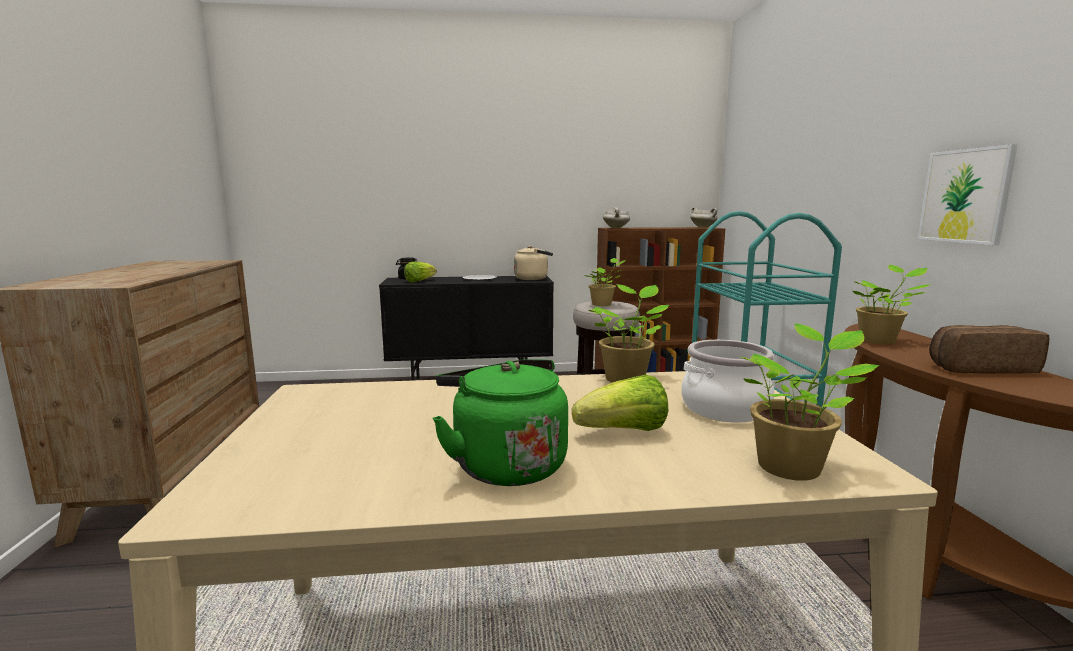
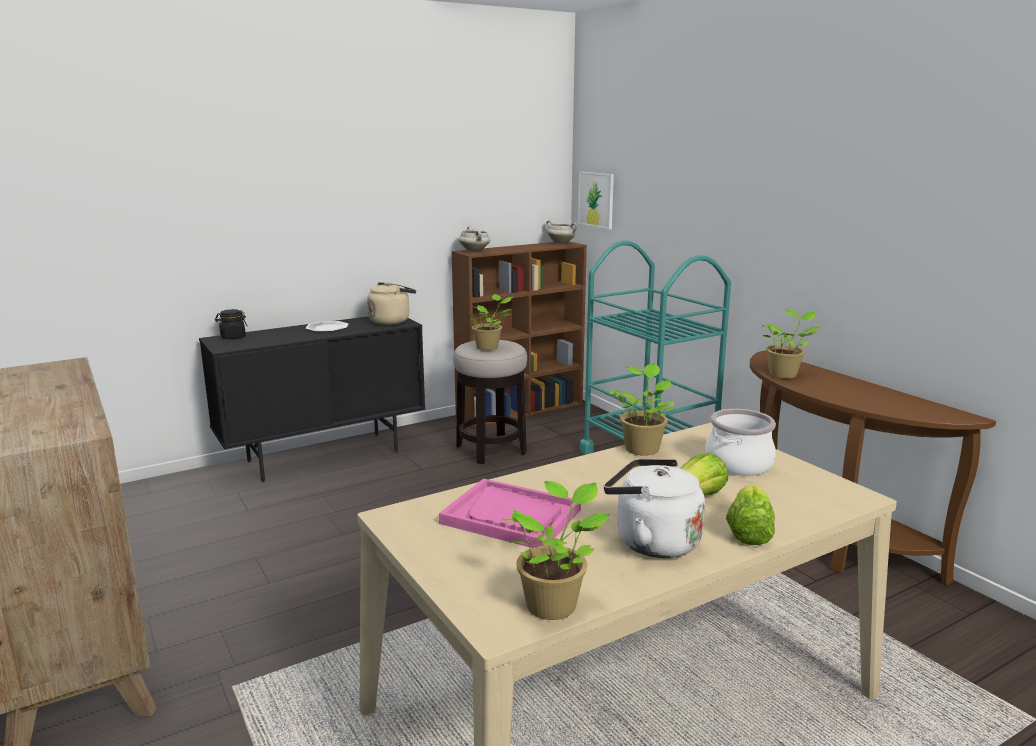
camera: 25 degrees left, 5 degrees up
(400, 411) = (511, 517): none -> pink tray
(419, 281) = (257, 341): lettuce -> lettuce (749, 532)
(505, 464) = (651, 542): green kettle -> white kettle
(792, 466) = (816, 502): potted plant -> potted plant (554, 604)
(965, 196) = (836, 251): picture -> picture (596, 199)
(979, 368) = (863, 394): bread -> none

